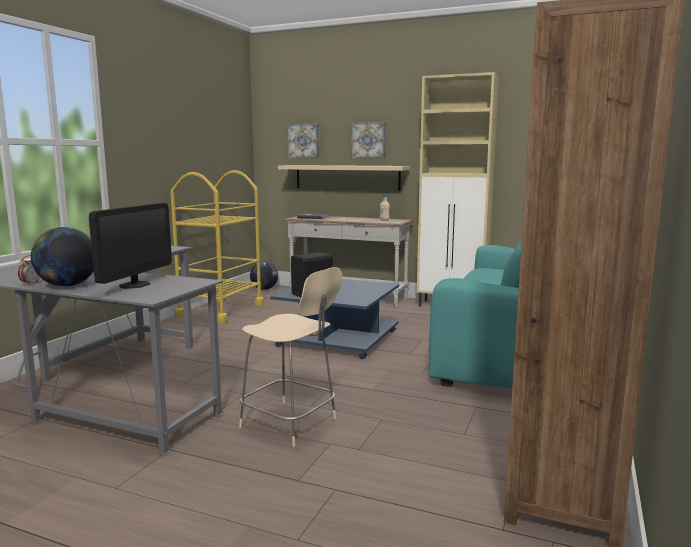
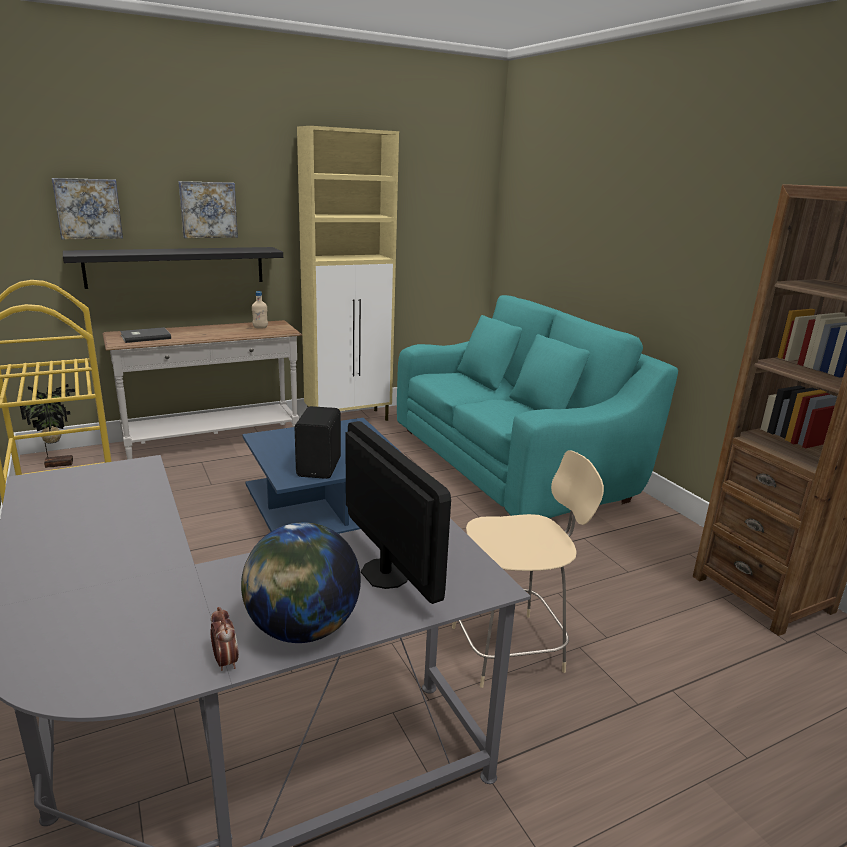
camera: 50 degrees left, 10 degrees up
(264, 289) = (58, 463): globe -> potted plant
(347, 177) = (176, 267): beige shelf -> black shelf

